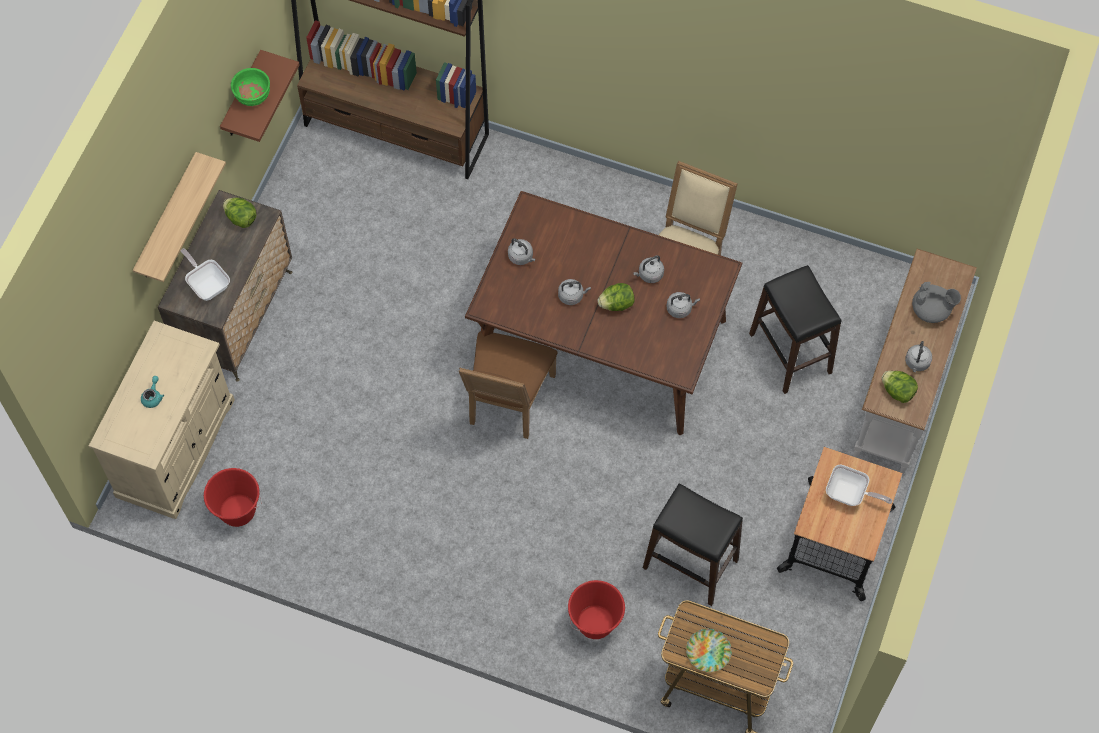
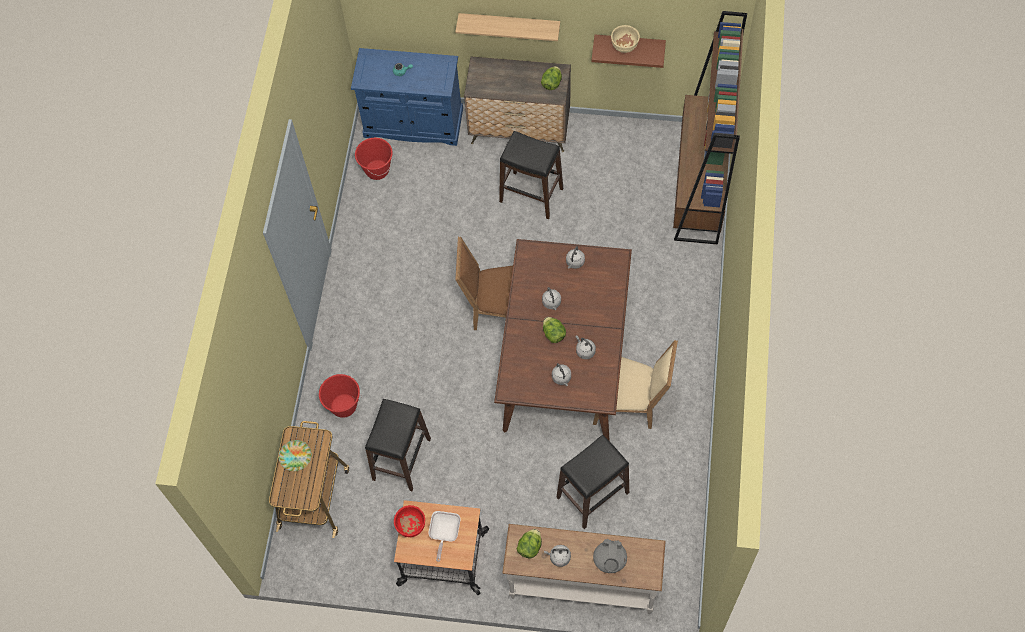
camera: 80 degrees right, 0 degrees up
(176, 448) = (413, 123): beige cabinet -> blue cabinet
(207, 284) = (495, 79): frying pan -> none
(253, 96) = (624, 46): green bowl -> beige bowl
(346, 325) = (531, 195): none -> black stool
(830, 531) = (411, 525): none -> red bowl

